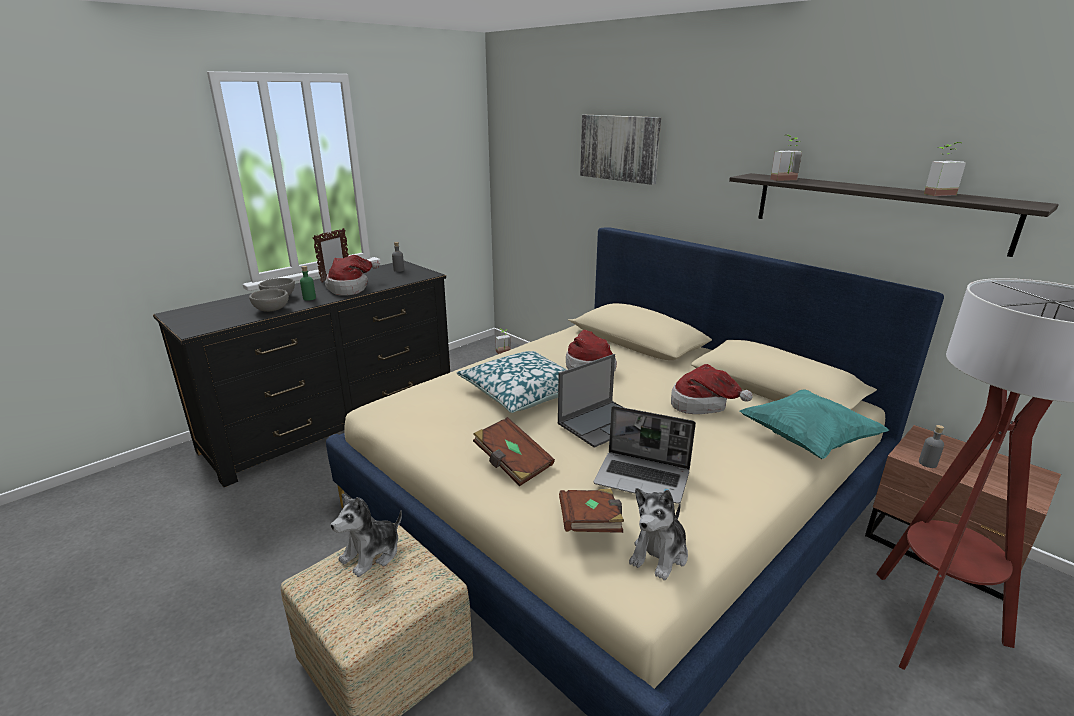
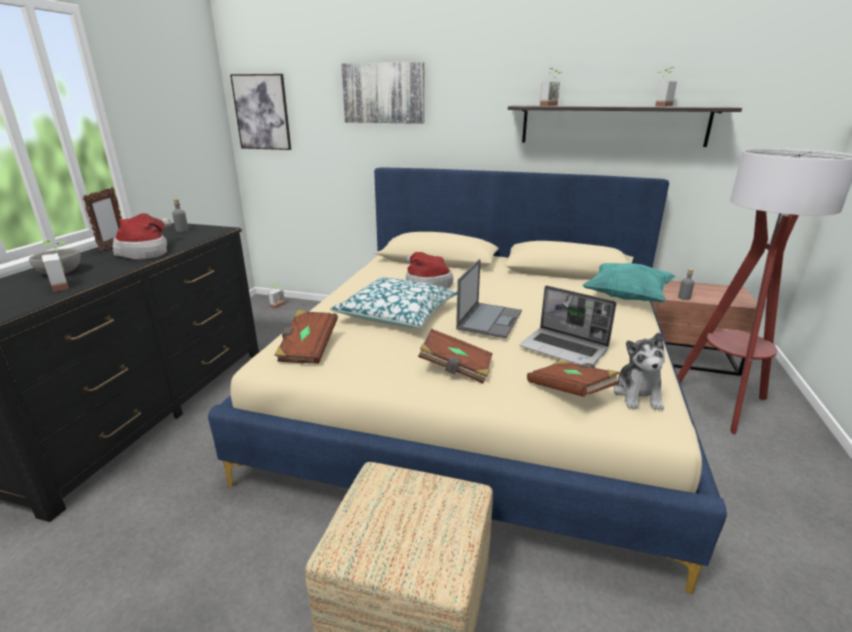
camera: 30 degrees left, 0 degrees up
(271, 309) = (66, 285): grey bowl -> potted plant
(309, 298) = (106, 267): green bottle -> none
(372, 554) = (382, 495): plush toy -> none
(414, 406) = (307, 349): none -> brown book
(514, 158) = (262, 112): none -> picture
(643, 478) = (565, 349): laptop -> laptop turned 45 degrees clockwise
(703, 405) = (539, 291): hat -> none

